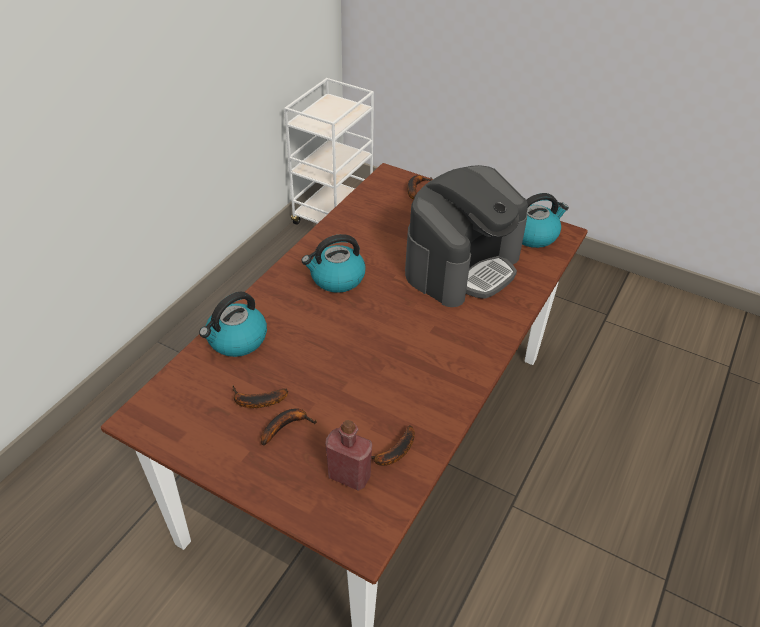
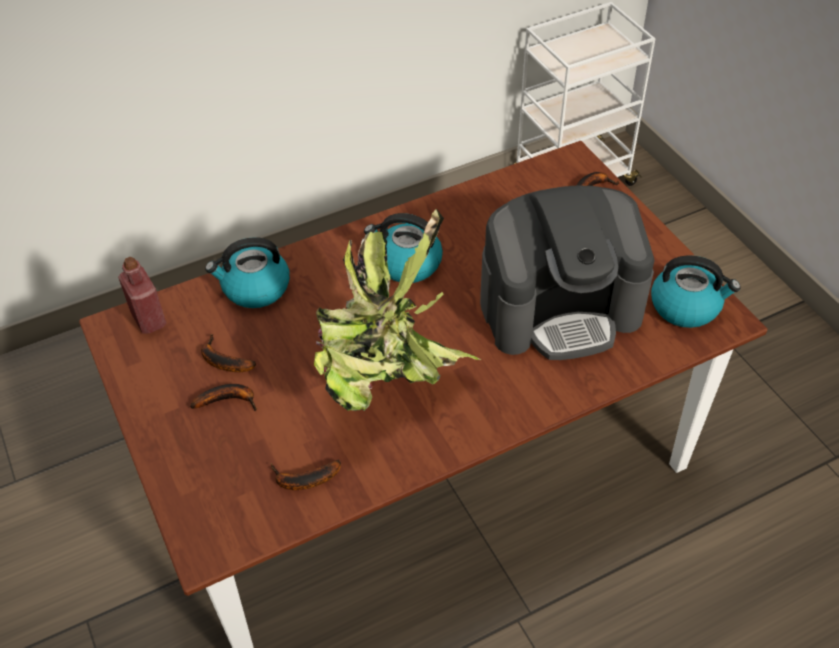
camera: 35 degrees right, 5 degrees up
(349, 476) = (244, 480): red bottle -> red bottle (149, 319)
(389, 358) = (385, 379): none -> potted plant

